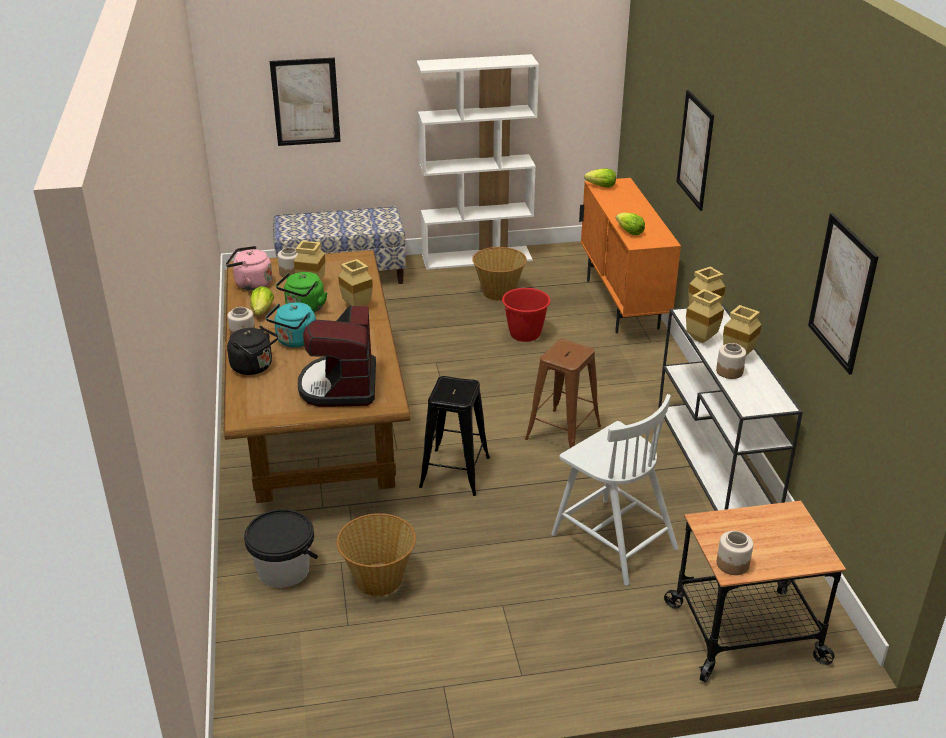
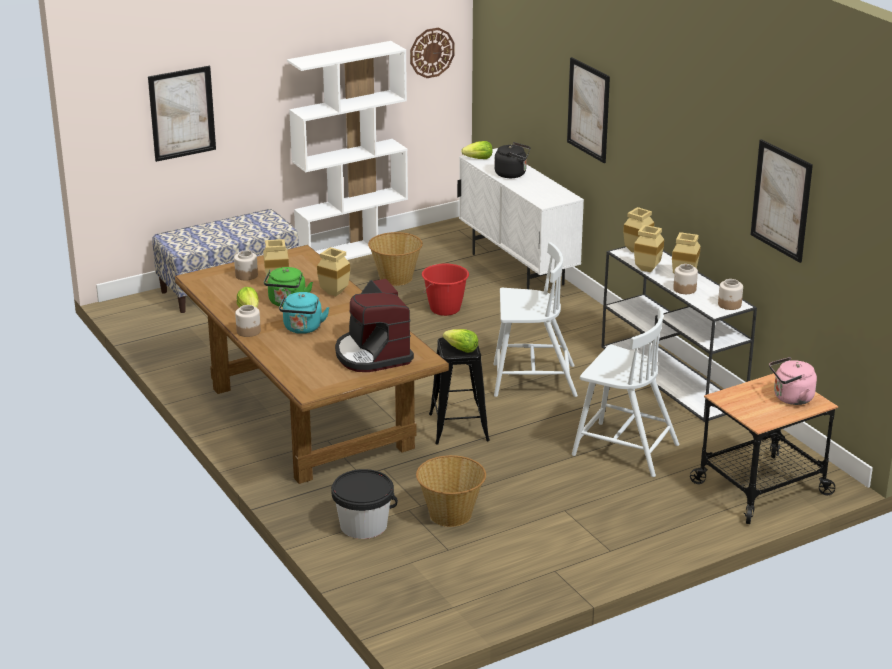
camera: 20 degrees left, 5 degrees down
(251, 284) = (217, 291): pink kettle -> pink kettle (791, 398)
(254, 367) = (283, 354): black kettle -> black kettle (512, 174)
(563, 432) = (532, 380): brown stool -> white chair
(578, 72) = (431, 52): none -> wall clock
(622, 304) = (517, 269): orange cabinet -> white cabinet
(629, 232) = (532, 195): lettuce -> lettuce (461, 350)
(732, 564) = (758, 419): jar -> jar (729, 305)

